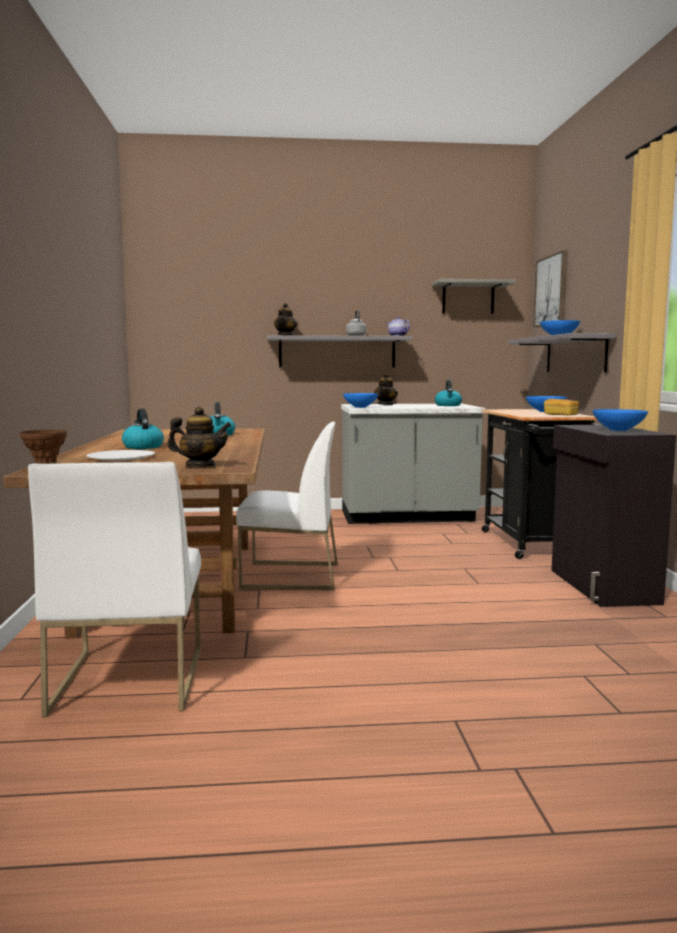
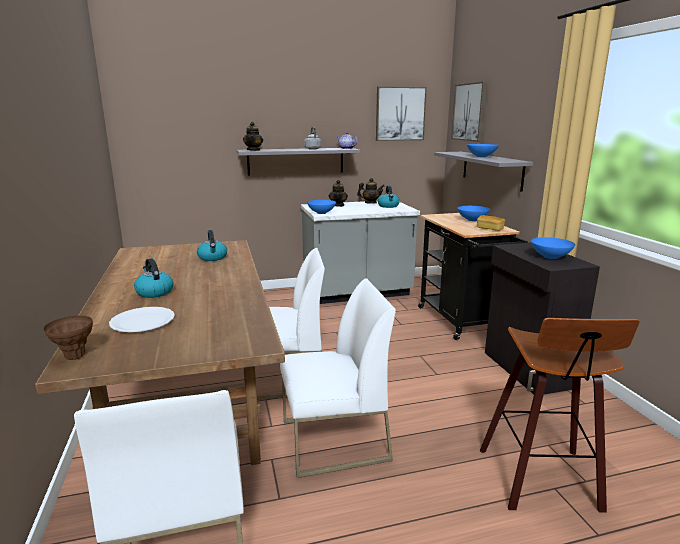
camera: 10 degrees left, 10 degrees up
(200, 466) = (227, 340): teapot -> teapot (370, 203)
(325, 623) = (334, 441): none -> white chair
(468, 298) = (400, 114): grey shelf -> picture
(571, 669) = (543, 481): none -> stool

